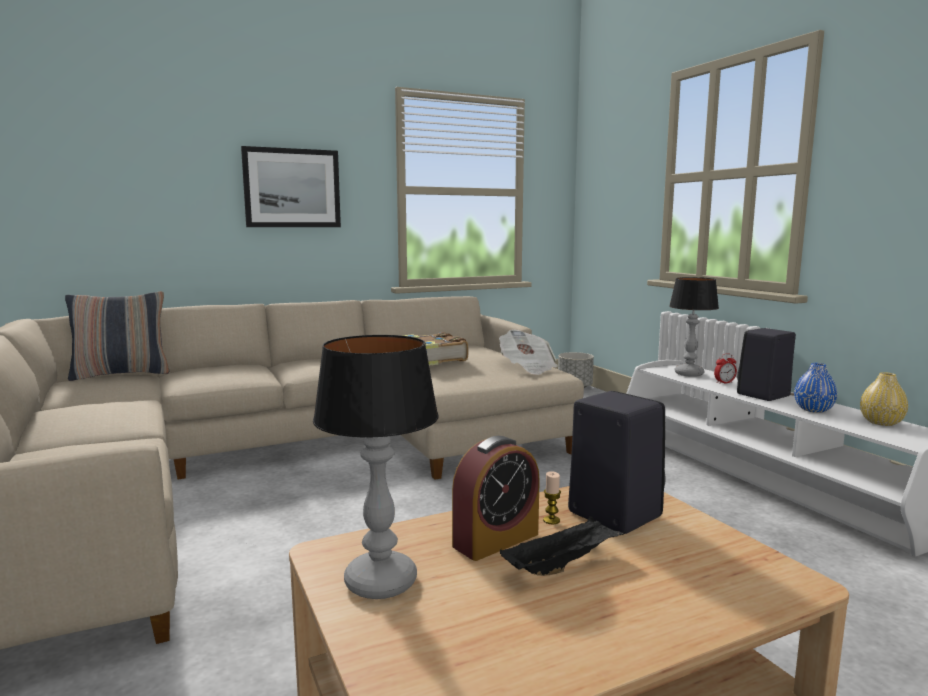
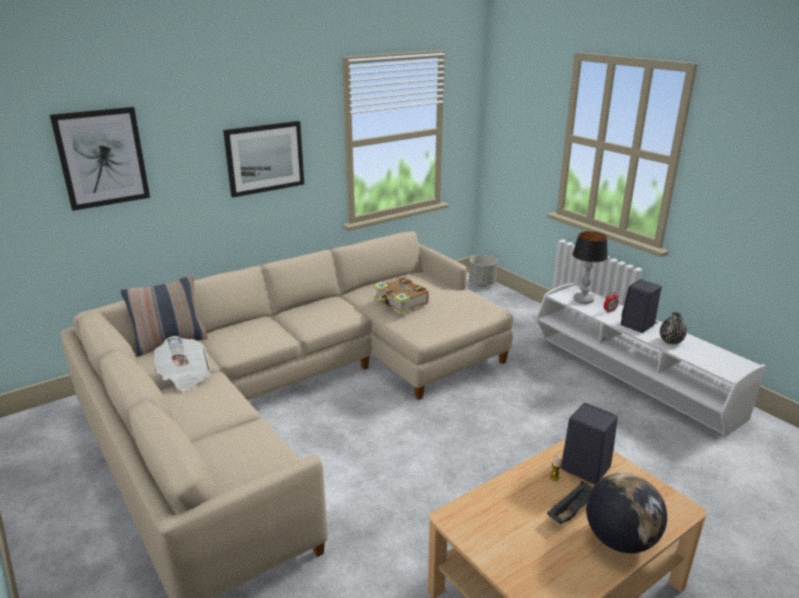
camera: 10 degrees left, 15 degrees up
(86, 154) = (102, 158): none -> picture
(381, 581) = (491, 534): table lamp -> none
(496, 540) = (532, 497): alarm clock -> none
(527, 368) = (471, 305): newspaper -> newspaper (184, 376)
(642, 615) = (620, 540): none -> globe
(813, 410) = (671, 341): blue vase -> black vase
(881, 422) = (711, 352): yellow vase -> none

